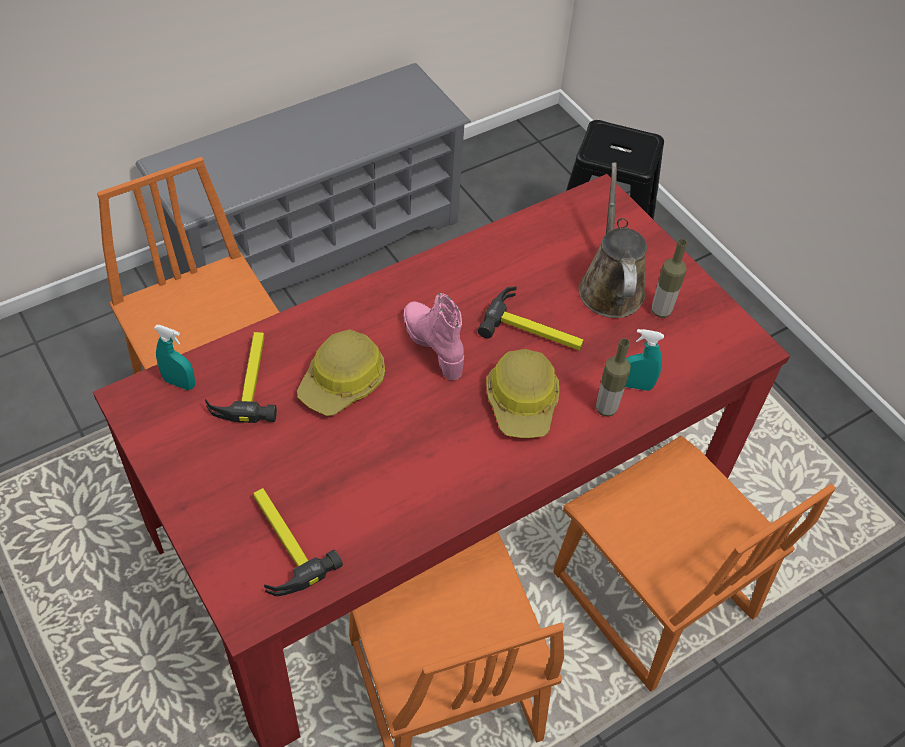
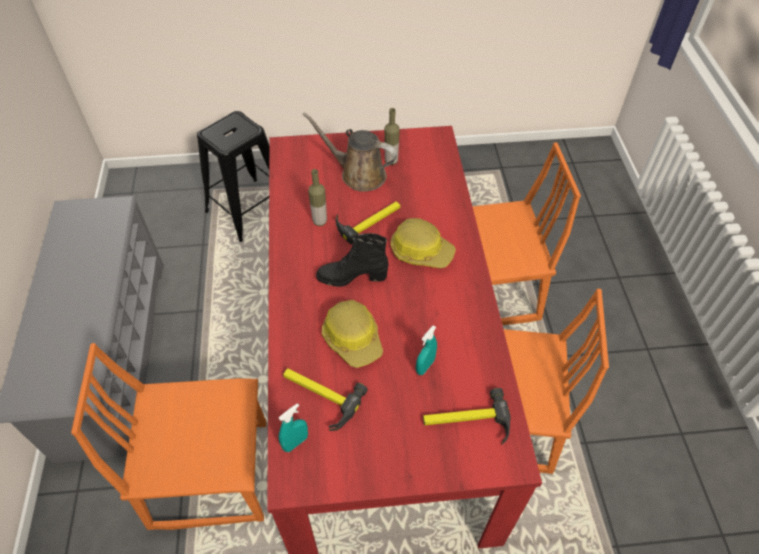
camera: 60 degrees left, 0 degrees up
(434, 345) = (352, 277): pink boot -> black boot
(606, 408) = (446, 215): bottle -> bottle (319, 221)
(635, 385) = (437, 195): turquoise spray bottle -> turquoise spray bottle (425, 366)

